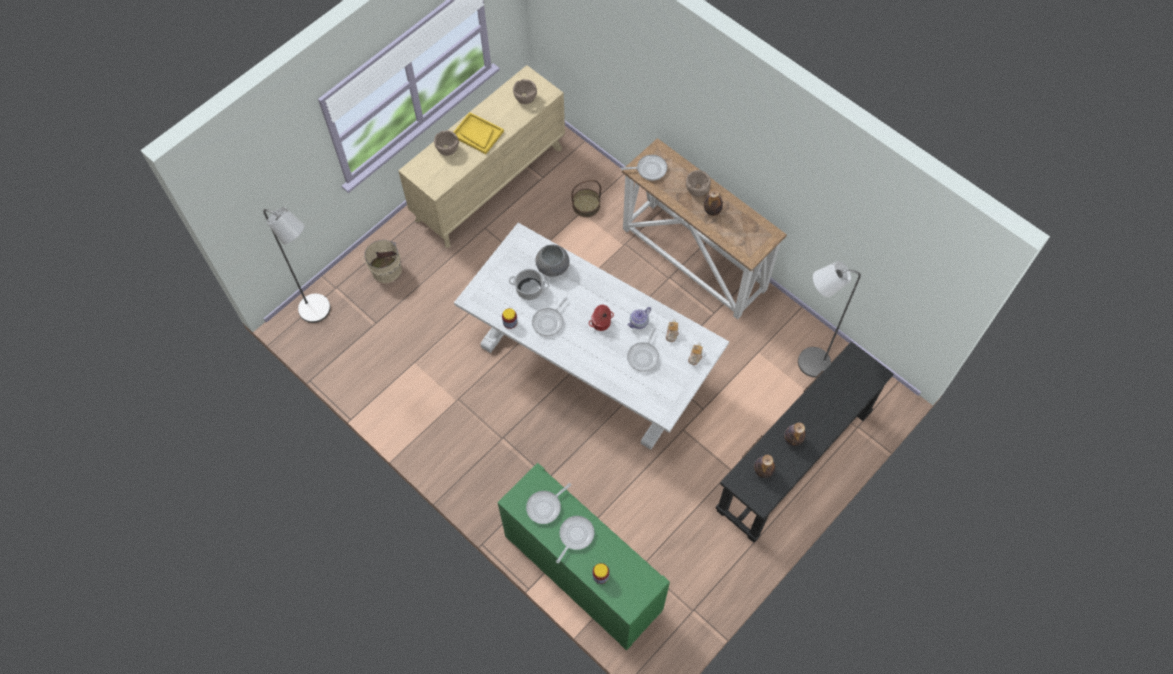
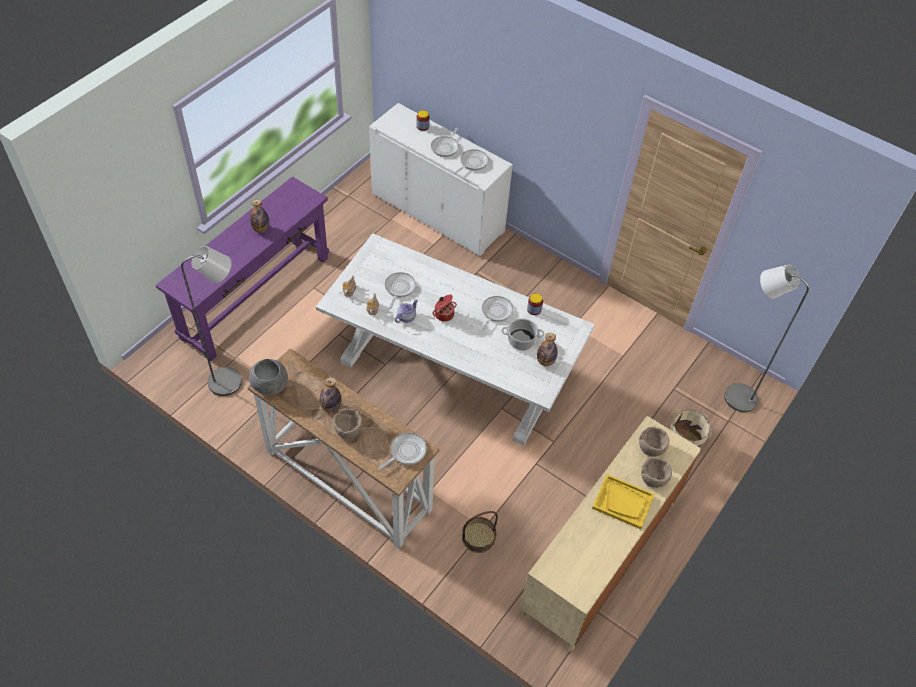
camera: 170 degrees right, 10 degrees down
(525, 98) = (576, 559): brown bowl -> brown bowl (651, 448)
(552, 267) = (502, 363): grey bowl -> grey bowl (270, 385)
(583, 573) = (437, 213): green cabinet -> white cabinet
(649, 169) = (406, 452): frying pan -> frying pan turned 150 degrees clockwise
(763, 471) = (290, 206): bottle -> bottle (545, 361)
(793, 462) = (256, 297): black console table -> purple console table

